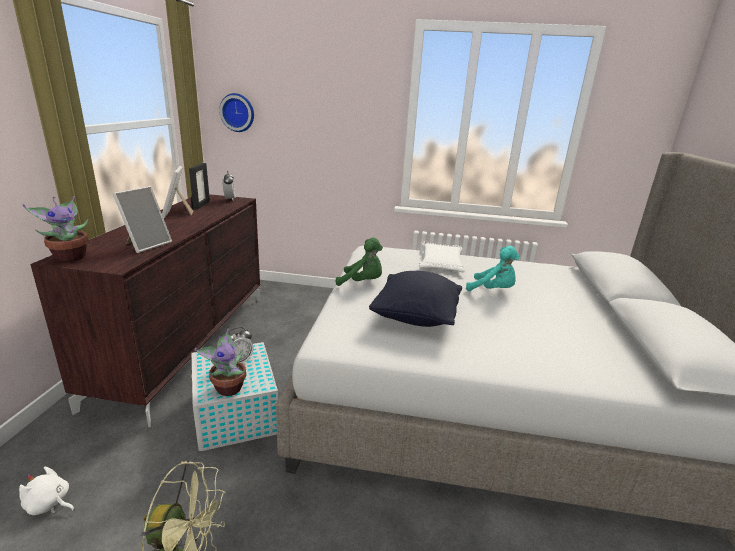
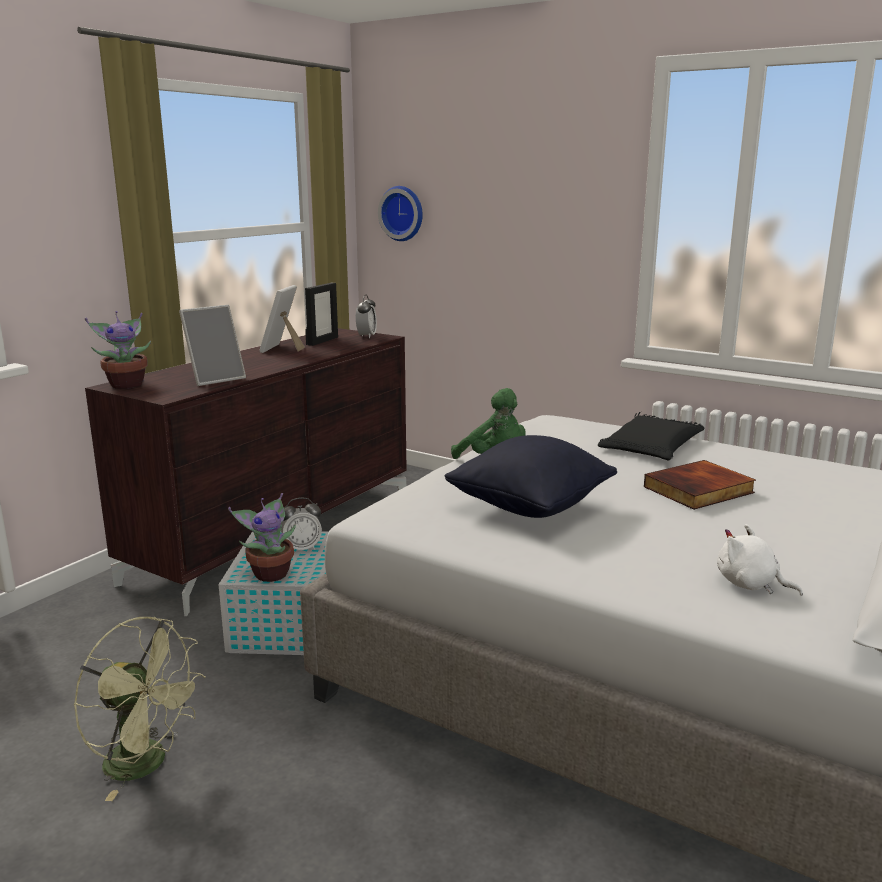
camera: 25 degrees right, 5 degrees down
(49, 504) = (51, 666): white plush toy -> white plush toy (750, 585)
(440, 262) = (651, 445): white pillow -> black pillow
(493, 290) = (699, 490): turquoise plush toy -> book

